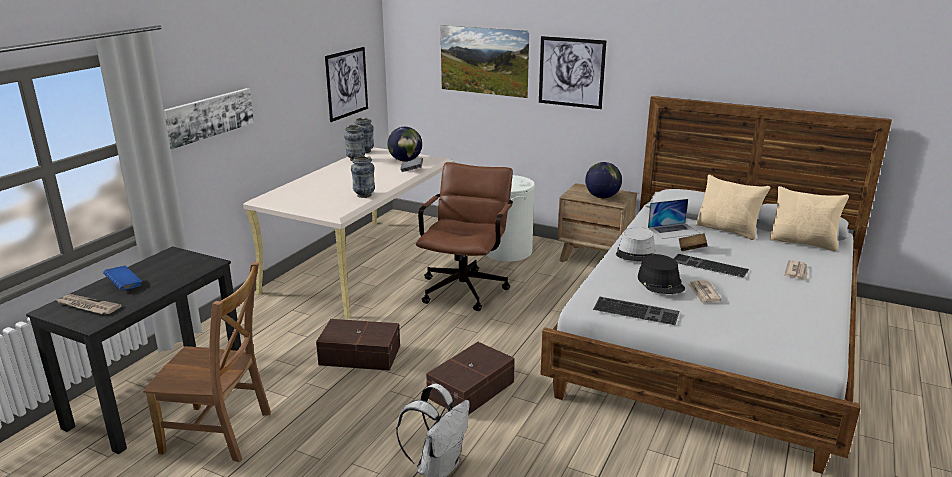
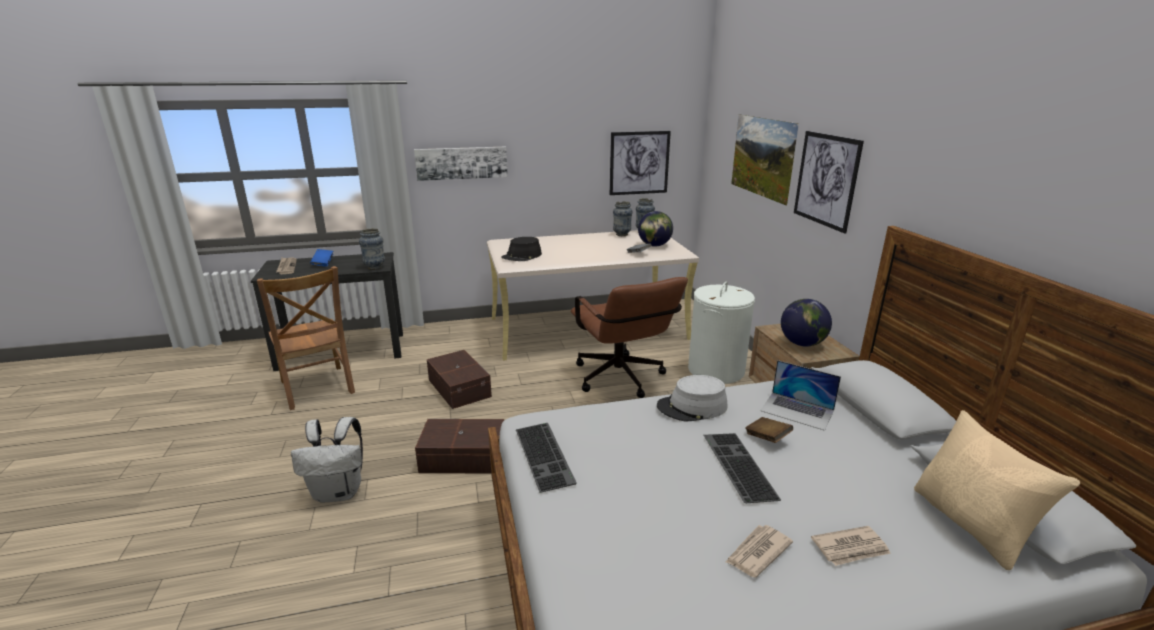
camera: 50 degrees right, 0 degrees up
(364, 195) = (557, 259): vase -> vase (375, 267)
(466, 286) = (622, 380): brown office chair -> brown office chair turned 90 degrees clockwise
(661, 282) = (633, 447): black hat -> black hat (522, 256)
(703, 293) = (651, 486): newspaper -> newspaper (757, 552)
(727, 230) = (878, 446): beige pillow -> none

